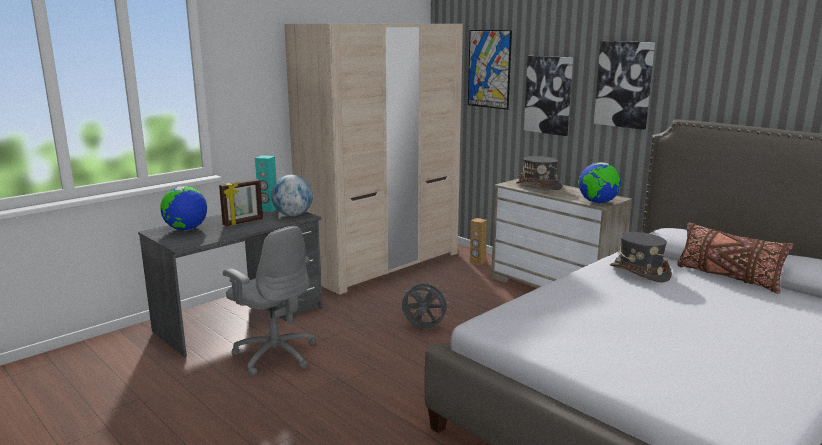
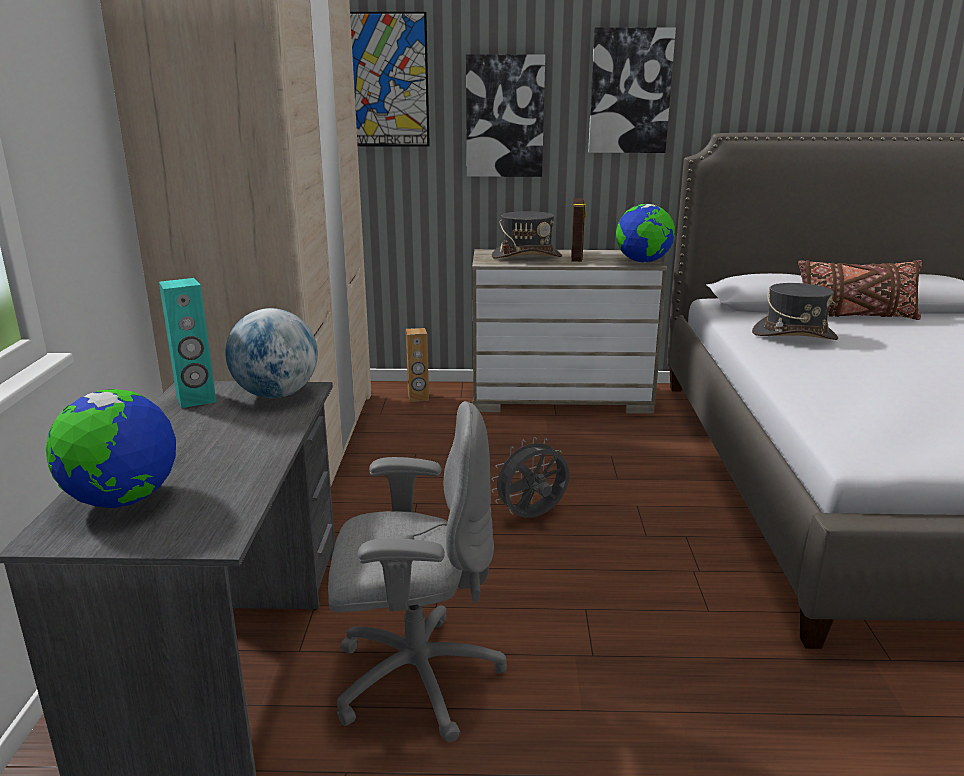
camera: 45 degrees left, 5 degrees up
(243, 222) = (214, 439): picture frame -> picture frame (577, 256)

